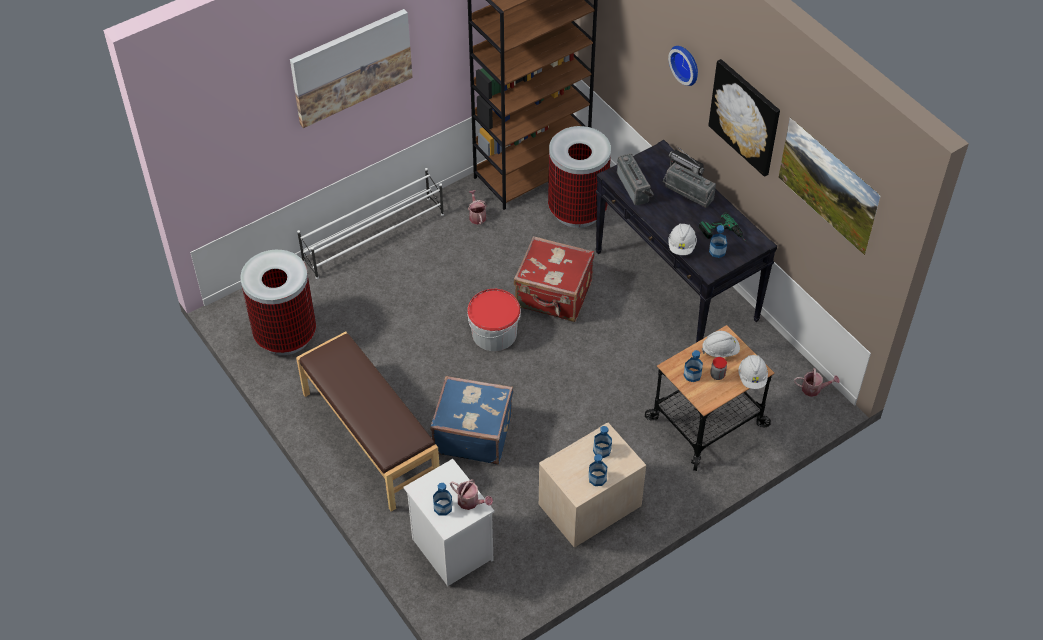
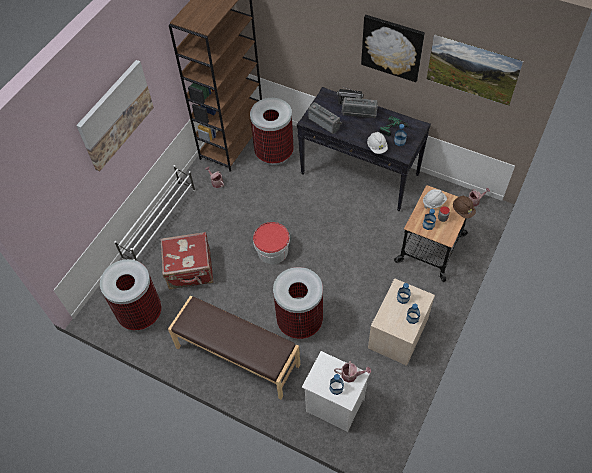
camera: 25 degrees left, 5 degrees up
(472, 433) = (299, 322): blue suitcase -> trash can
(553, 296) = (293, 211): red suitcase -> red suitcase (190, 270)
(686, 64) = (334, 29): wall clock -> none
(752, 377) = (463, 210): white hard hat -> brown hard hat

